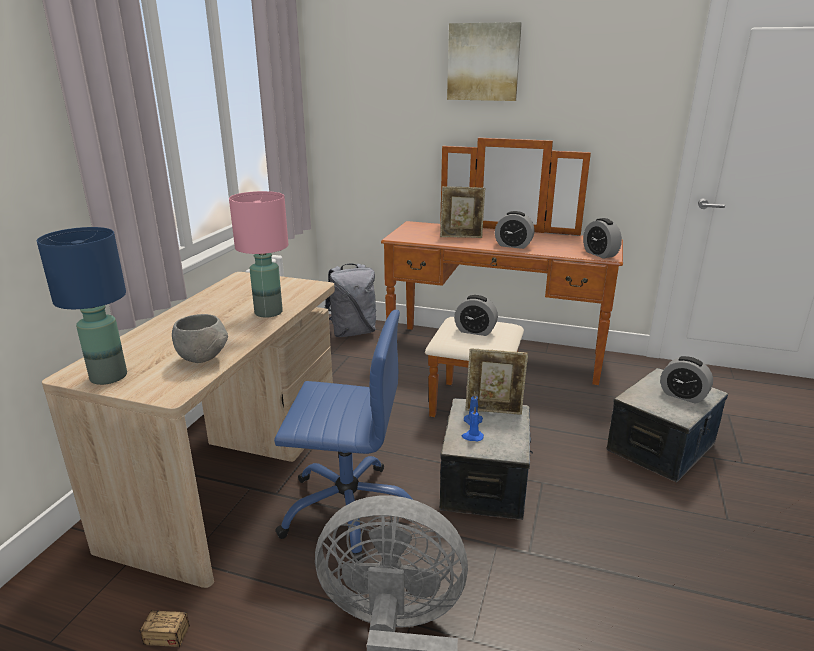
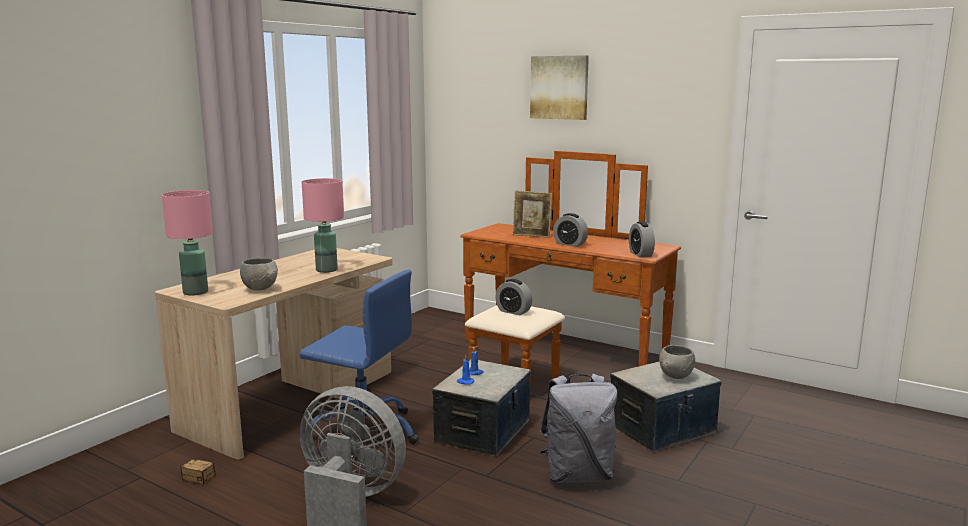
camera: 15 degrees right, 10 degrees down
(108, 376) = (195, 292): blue table lamp -> pink table lamp
(353, 332) = (446, 322): grey backpack -> grey backpack (578, 475)
(494, 411) = (497, 369): picture frame -> none
(683, 395) = (675, 377): alarm clock -> grey bowl

